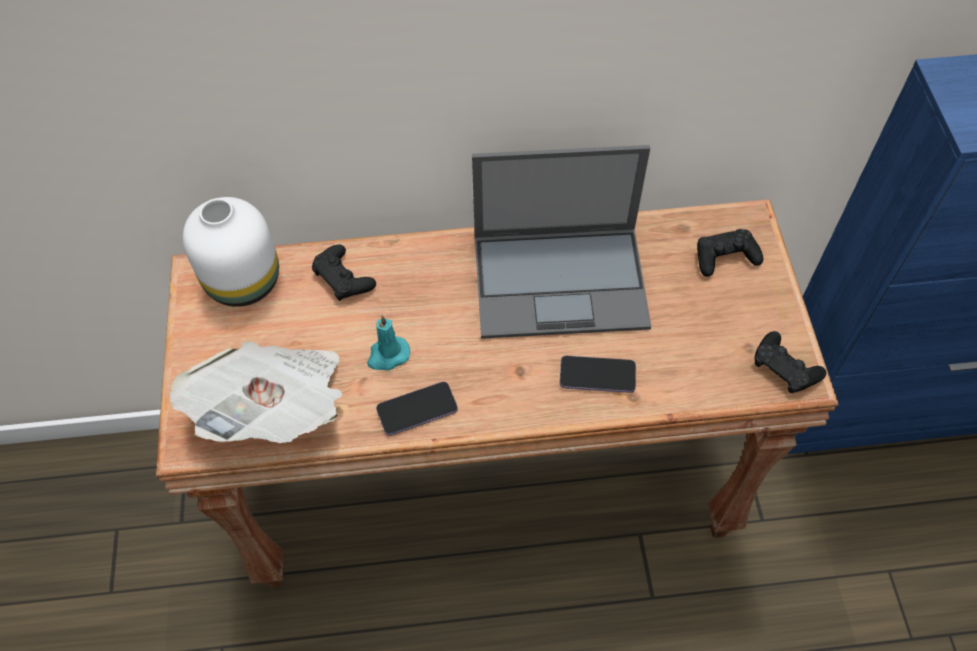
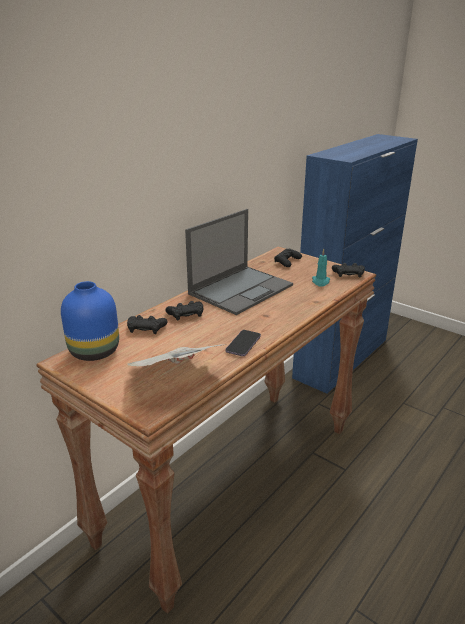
camera: 45 degrees left, 30 degrees down
(242, 283) = (95, 352): white vase -> blue vase
(387, 355) = (204, 337): turquoise candle -> turquoise candle (320, 282)
(421, 285) = (186, 314): none -> black game controller
(597, 375) = (295, 303): phone -> none

